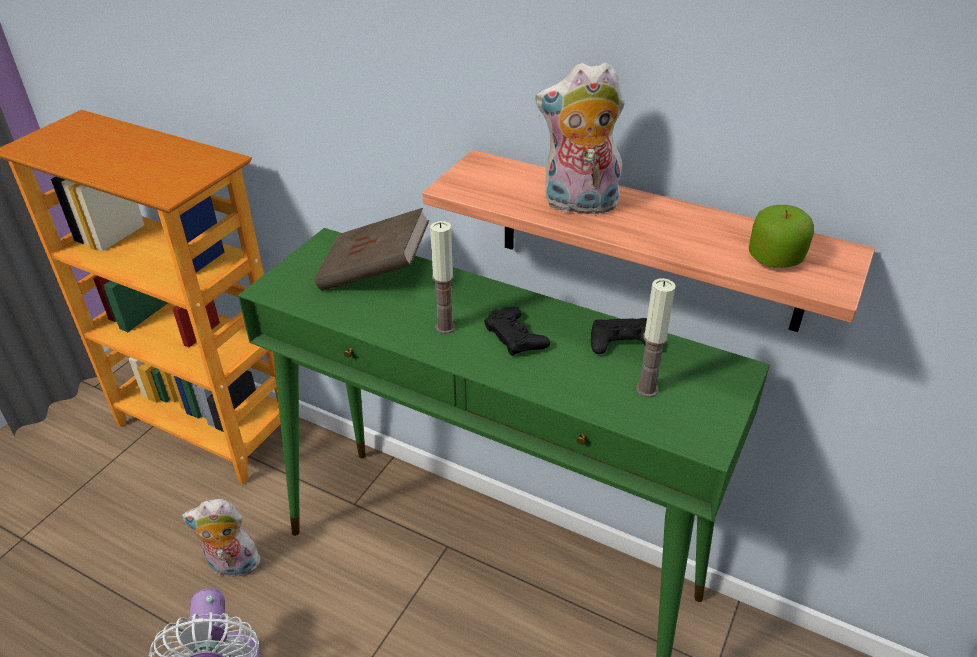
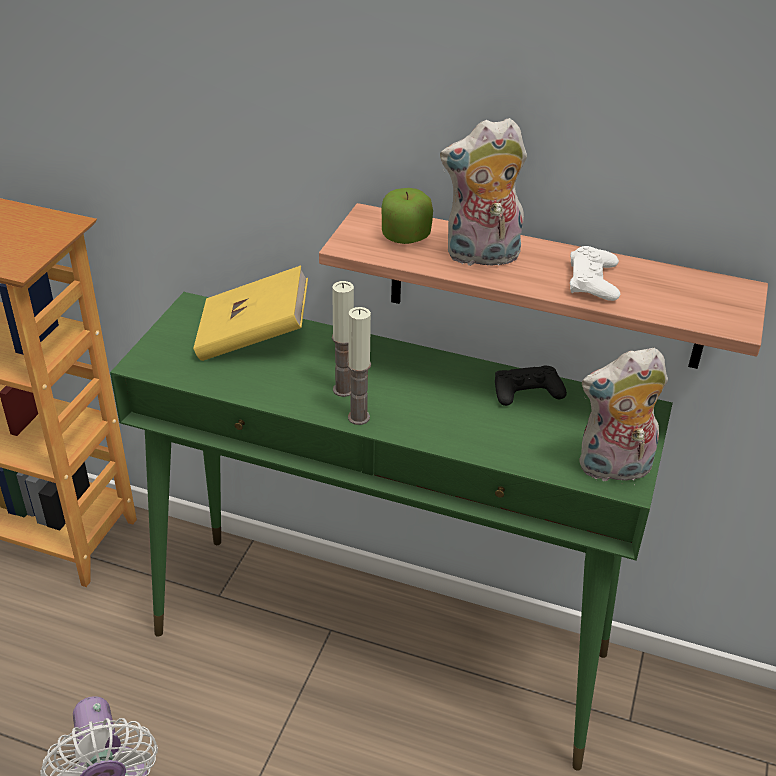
camera: 10 degrees left, 0 degrees up
(231, 566) = (93, 677): plush toy -> plush toy (613, 469)
(374, 273) = (253, 338): brown book -> yellow book
(515, 336) = (418, 394): black game controller -> none
(647, 389) = (560, 436): candle -> candle (359, 417)
(687, 234) = (593, 281): none -> white game controller
(775, 259) = (679, 300): apple -> apple (405, 237)

